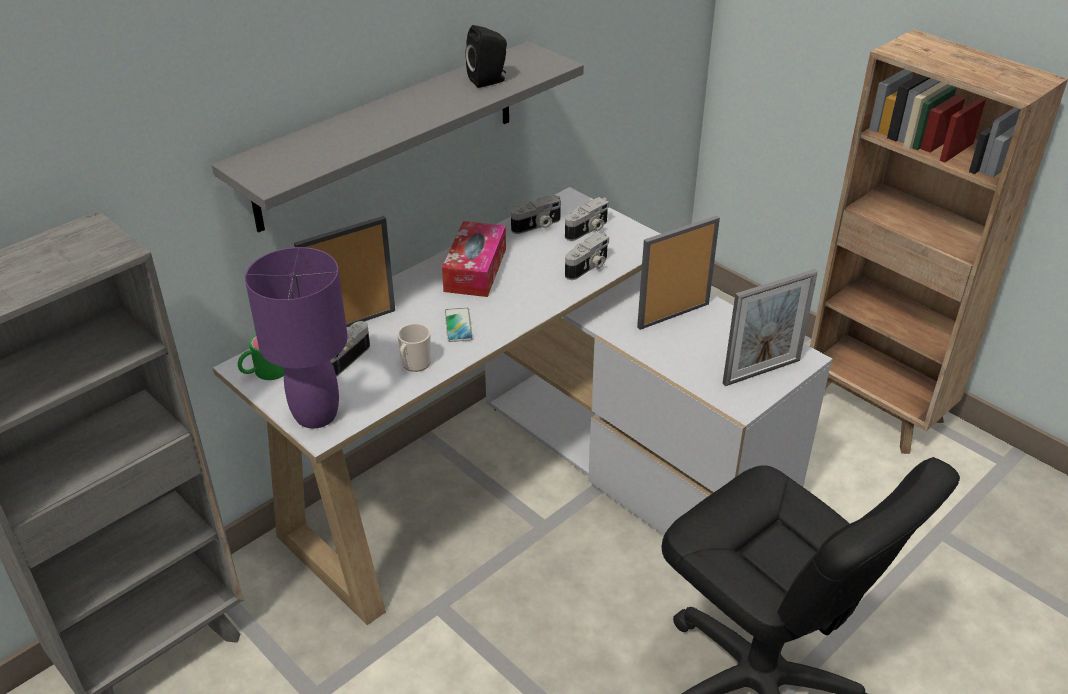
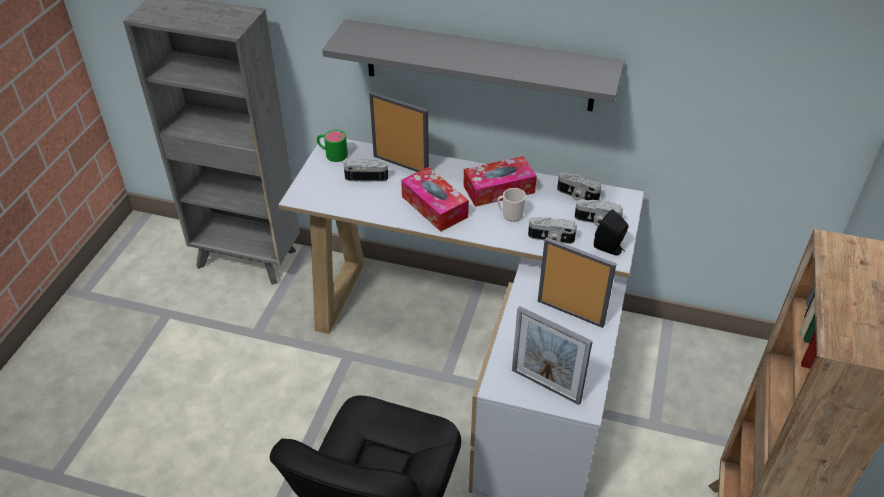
camera: 60 degrees right, 5 degrees up
(316, 415) = (311, 189): purple table lamp -> none
(414, 364) = (382, 205): mug -> mug (510, 215)
(458, 325) = (434, 207): phone -> tissue box
(489, 80) = (543, 66): black speaker -> black speaker (610, 248)

